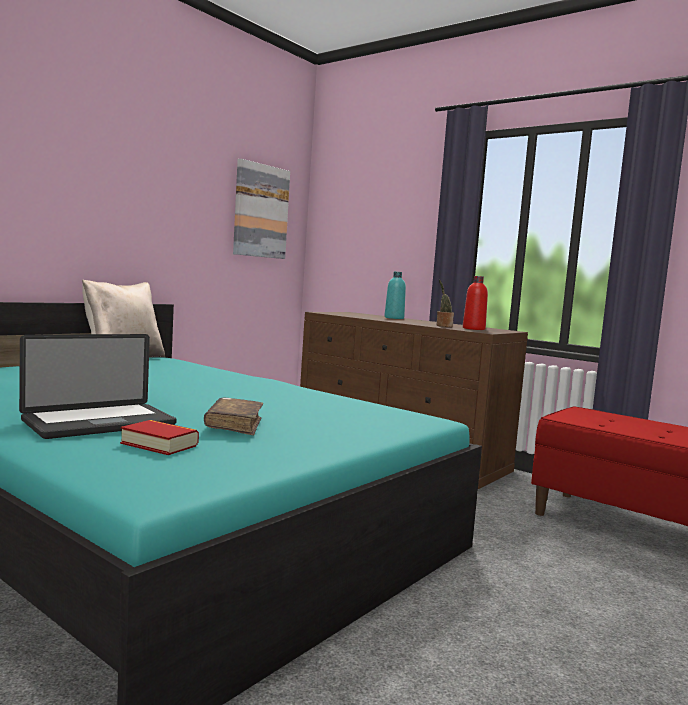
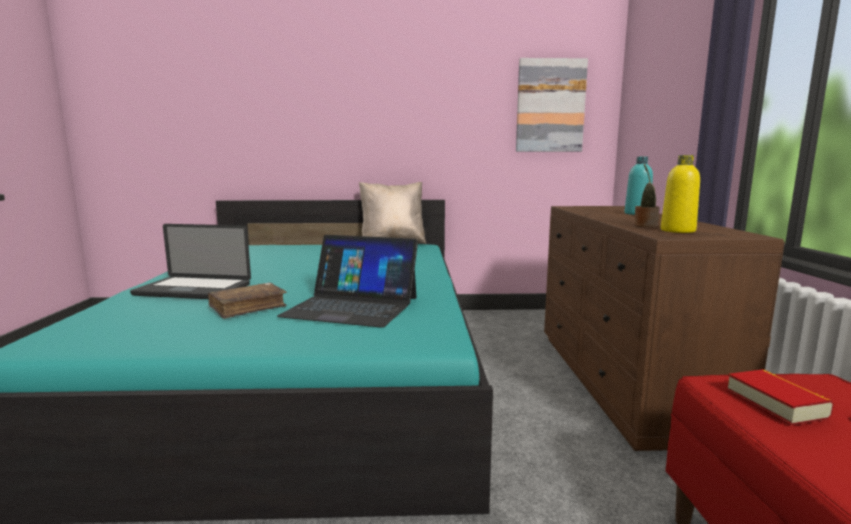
camera: 50 degrees right, 5 degrees up
(159, 444) = (158, 312): book -> book (775, 403)
(313, 411) = (352, 306): none -> laptop
(473, 329) = (677, 230): red bottle -> yellow bottle

